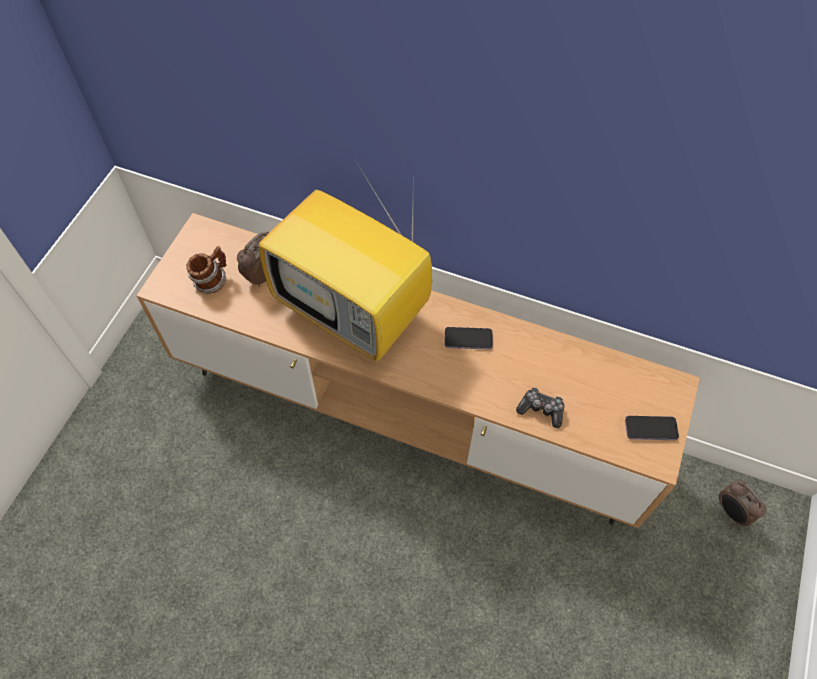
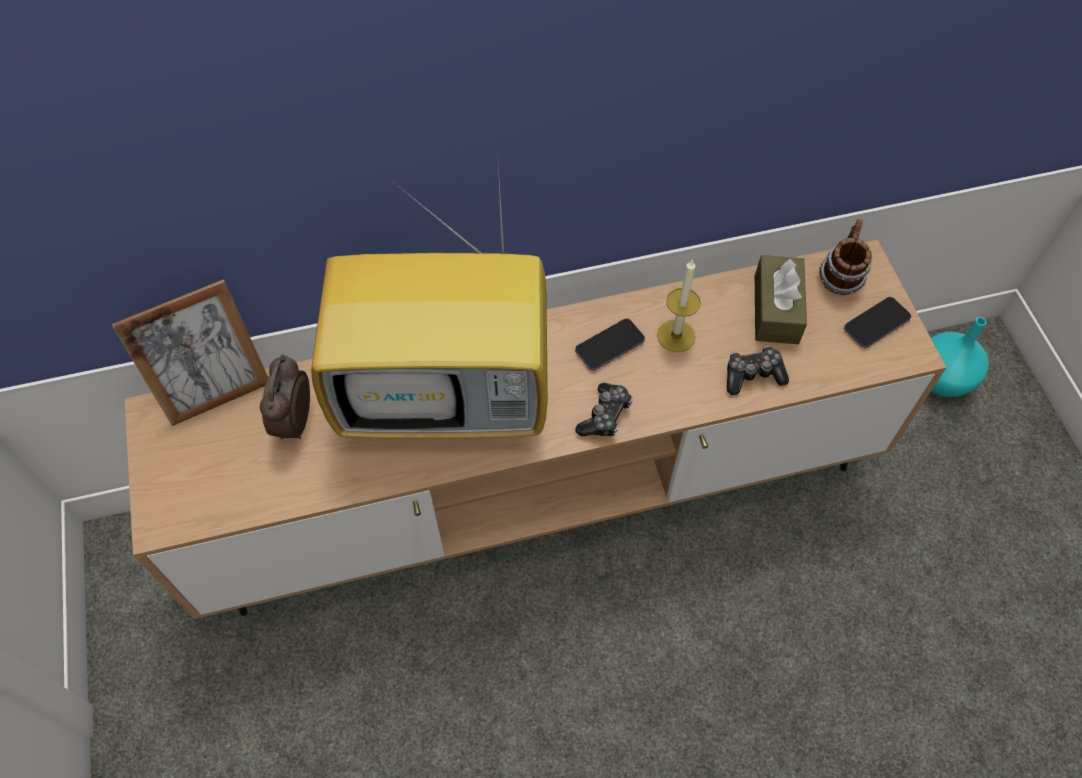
camera: 35 degrees left, 0 degrees up
(212, 281) = (228, 470): mug -> mug (840, 277)
(238, 236) = (217, 392): none -> picture frame
(431, 377) = (605, 416): none -> game controller
(513, 357) = (676, 336): none -> candle
(591, 380) = (776, 309): none -> brown tissue box
(731, 512) = (943, 379): alarm clock -> turquoise vase

